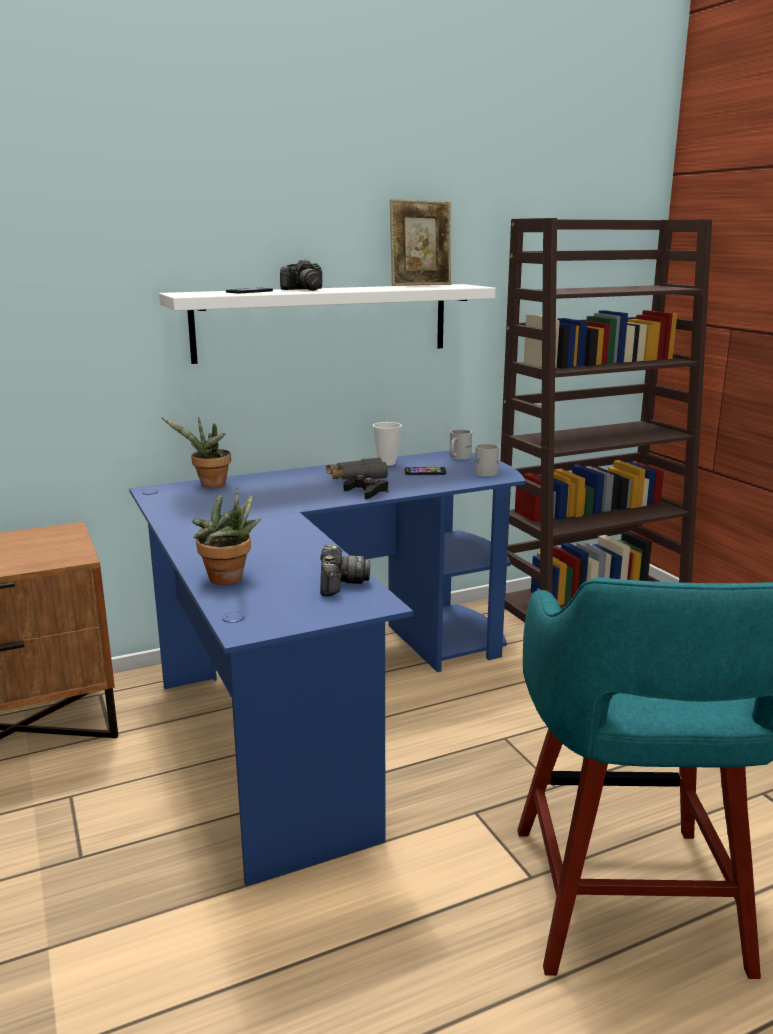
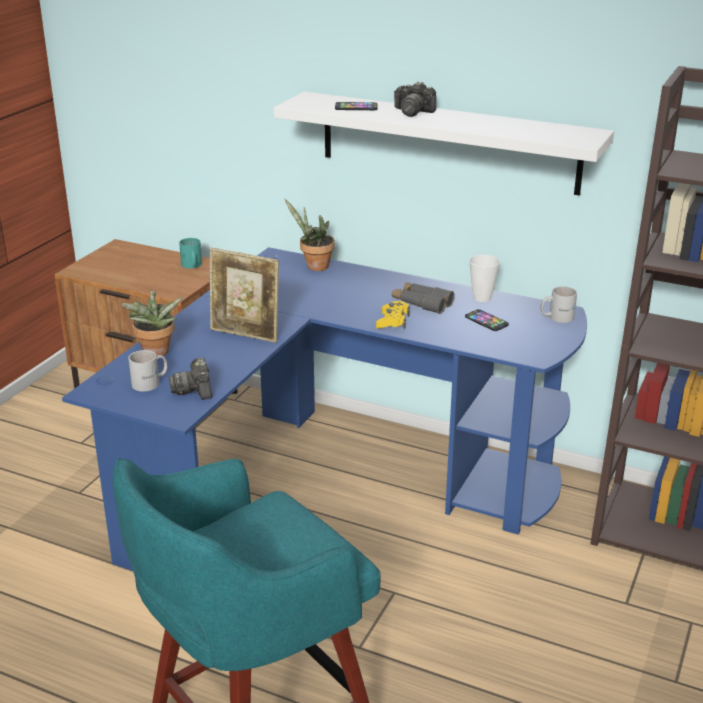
camera: 50 degrees right, 10 degrees up
(40, 536) = (191, 265): none -> turquoise mug
(340, 584) = (194, 390): camera -> camera turned 120 degrees clockwise
(366, 492) = (393, 321): black game controller -> yellow game controller
(420, 285) = (546, 126): picture frame -> picture frame (245, 334)
(486, 471) = (537, 344): white mug -> white mug (151, 383)

